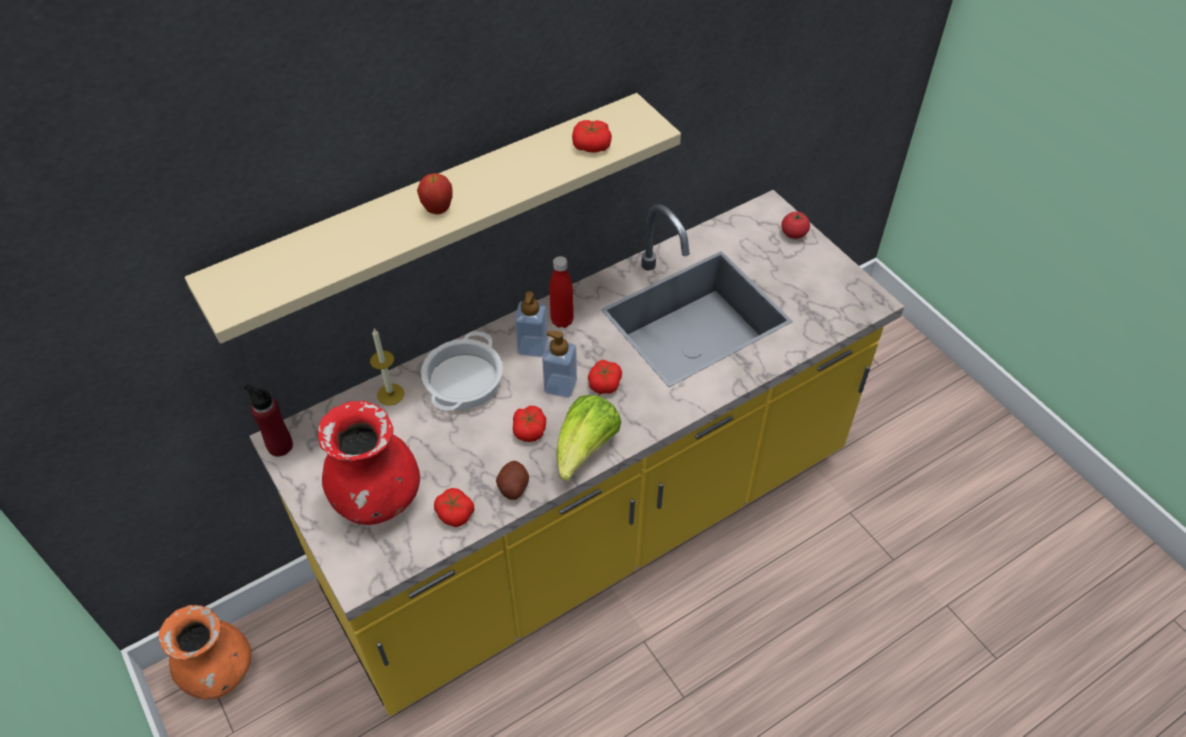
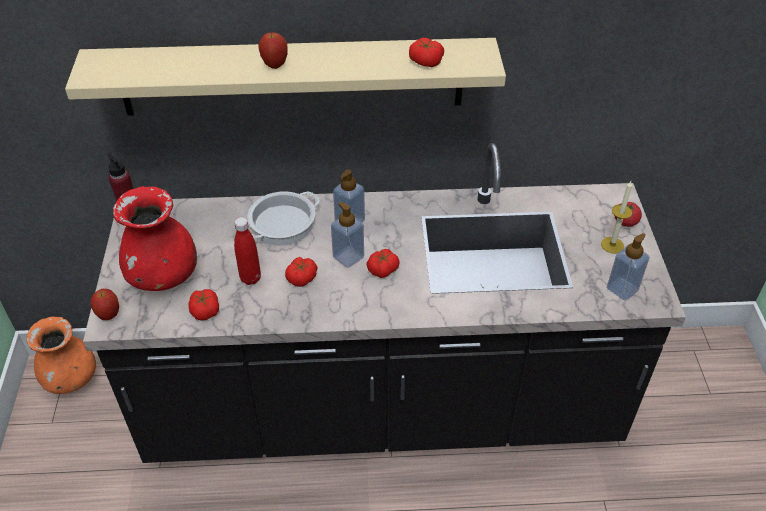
camera: 30 degrees right, 5 degrees down
(351, 570) = (109, 315): none -> apple
(390, 394) = (226, 212): candle -> candle (612, 245)
(513, 487) = (259, 311): potato -> none
(562, 321) = (385, 213): red bottle -> red bottle (250, 278)
(585, 450) = (330, 310): lettuce -> none
(593, 527) = (383, 407): yellow counter -> black counter
(835, 303) = (622, 289): none -> soap dispenser

